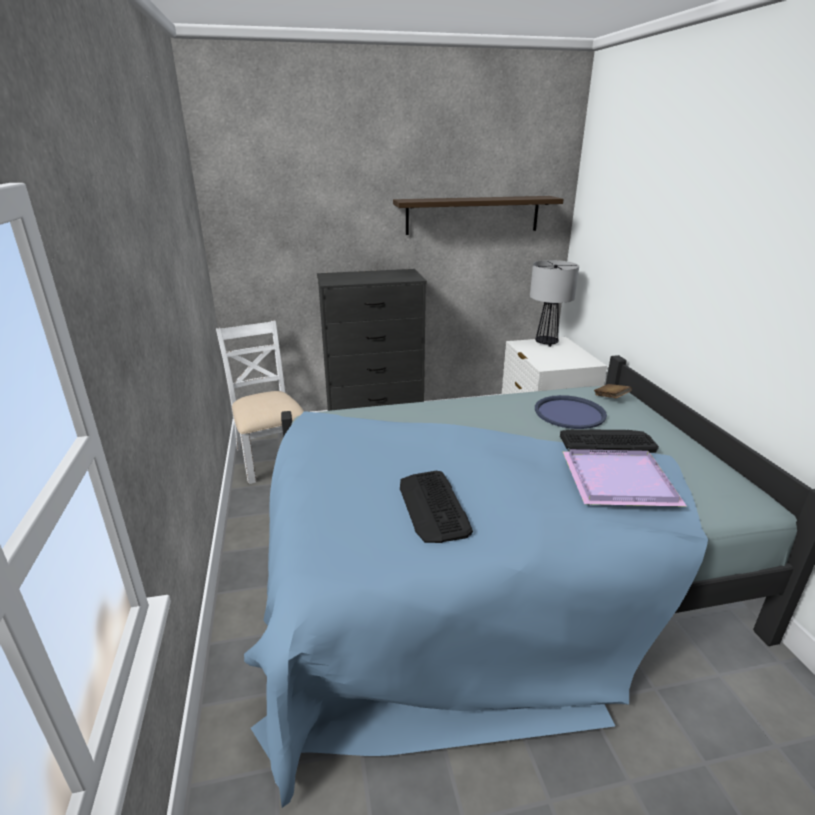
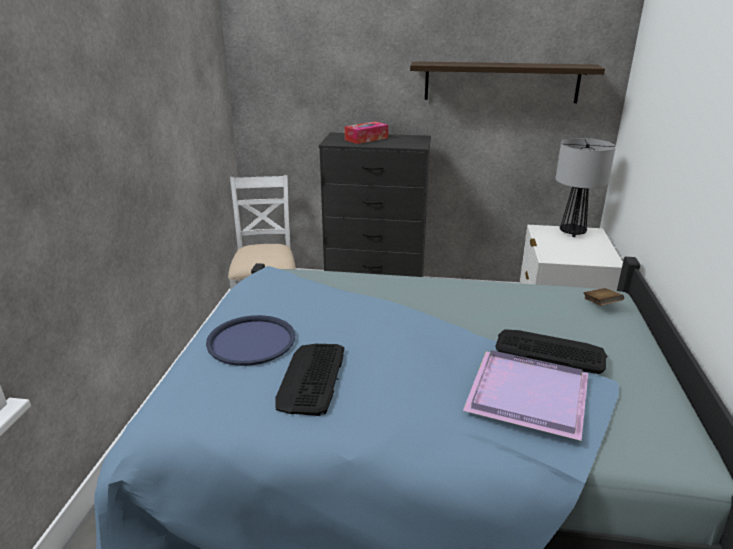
camera: 20 degrees right, 0 degrees up
(359, 276) = (366, 139): none -> tissue box
(569, 413) = (536, 313): blue tray -> blue tray (251, 341)

